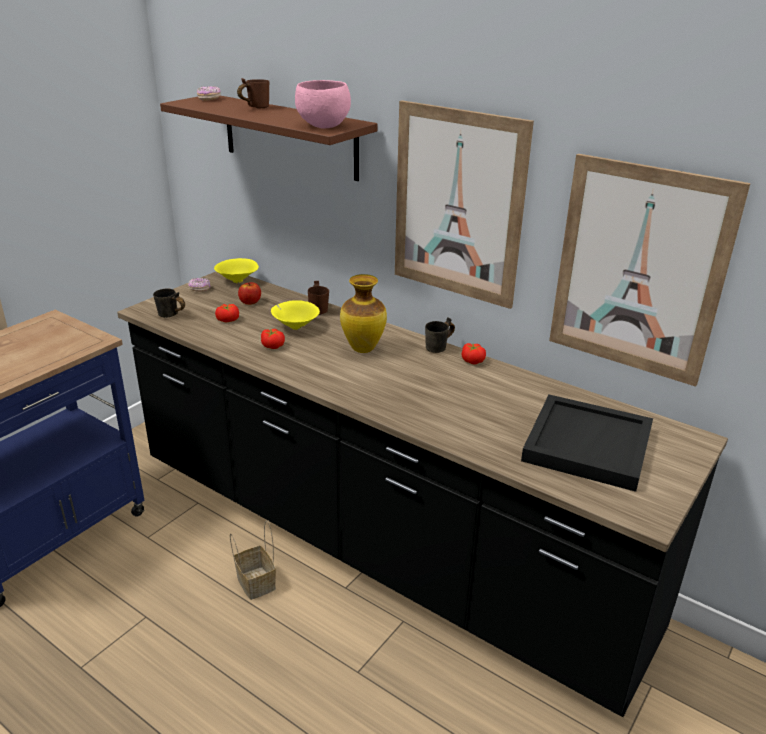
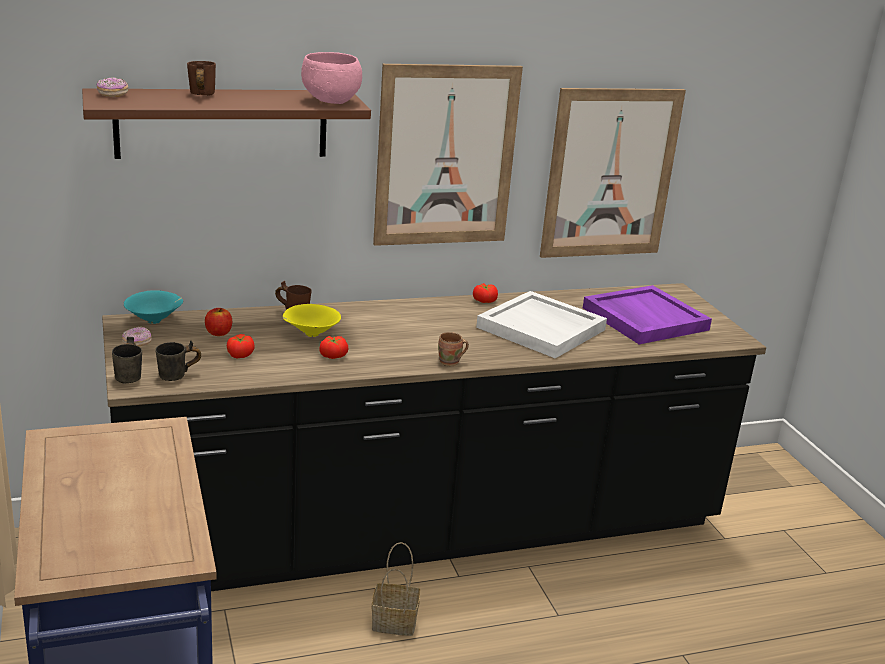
camera: 55 degrees left, 5 degrees down
(238, 281) = (155, 321): yellow bowl -> turquoise bowl
(330, 389) = (450, 363): none -> brown mug
(362, 349) = (400, 326): vase -> none
(440, 348) = (447, 302): grey mug -> grey mug (132, 376)
(465, 403) = (542, 328): none -> white tray
(586, 444) = (643, 318): black tray -> purple tray

